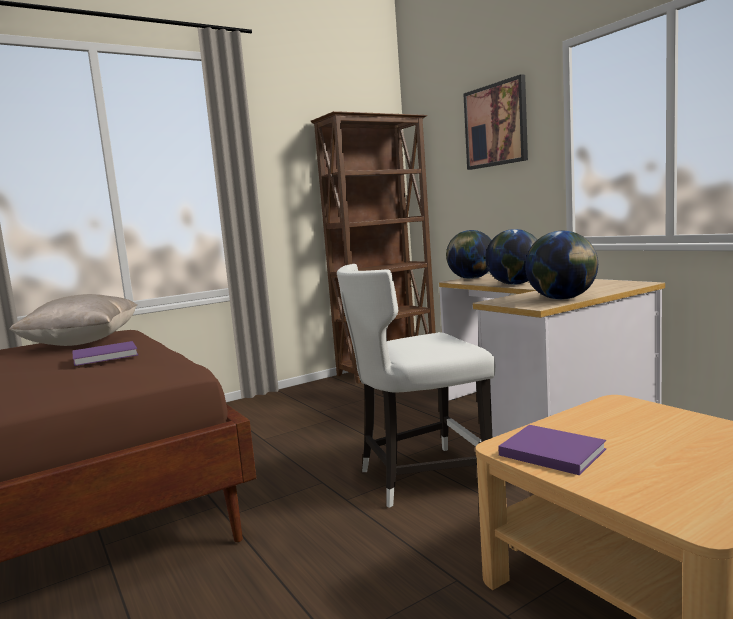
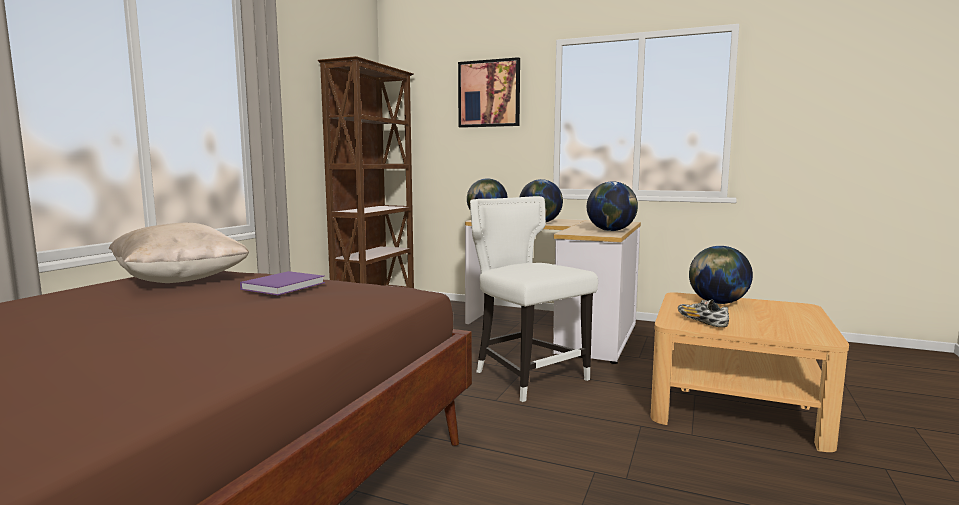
camera: 35 degrees left, 0 degrees up
(420, 478) = (527, 376): white chair -> white chair turned 105 degrees clockwise
(549, 451) = (701, 322): purple book -> shoe
(652, 422) = (717, 303): none -> globe

